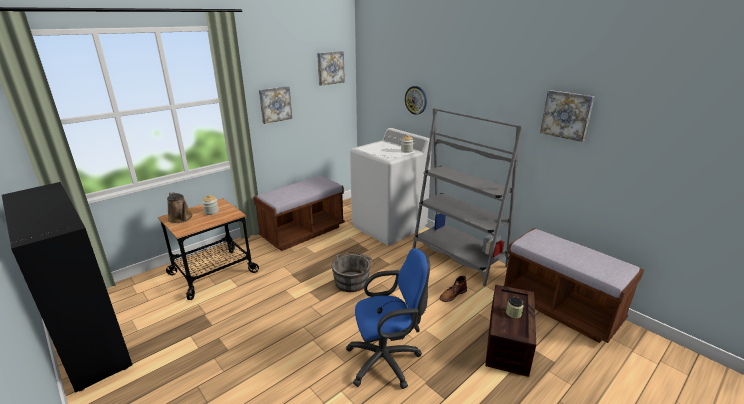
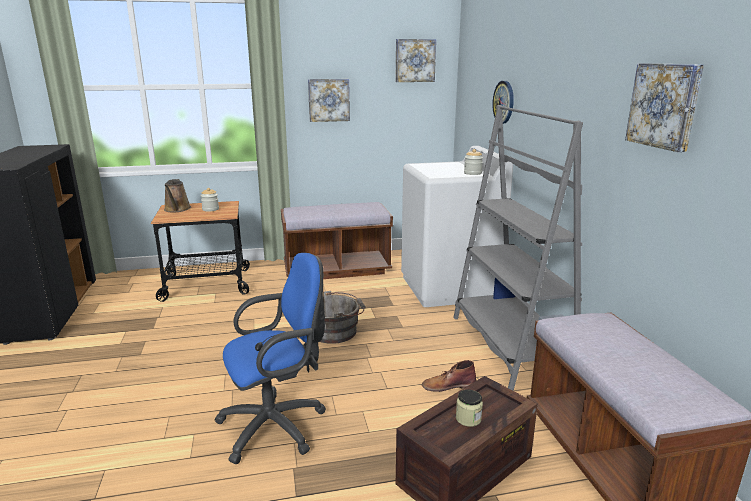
camera: 30 degrees right, 5 degrees down
(387, 360) = (278, 426): blue office chair -> blue office chair turned 45 degrees counterclockwise

